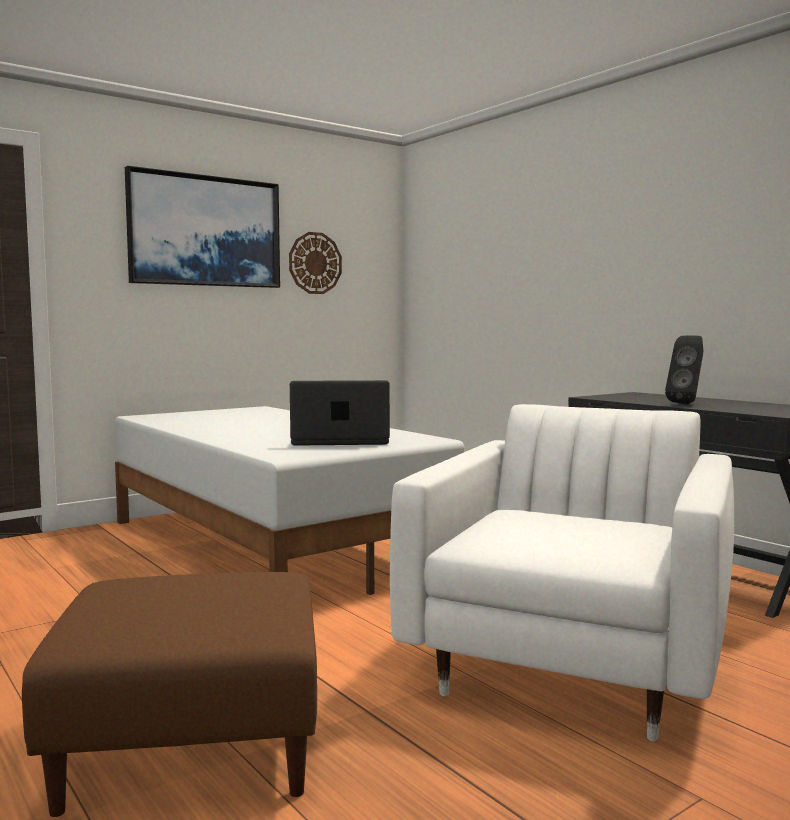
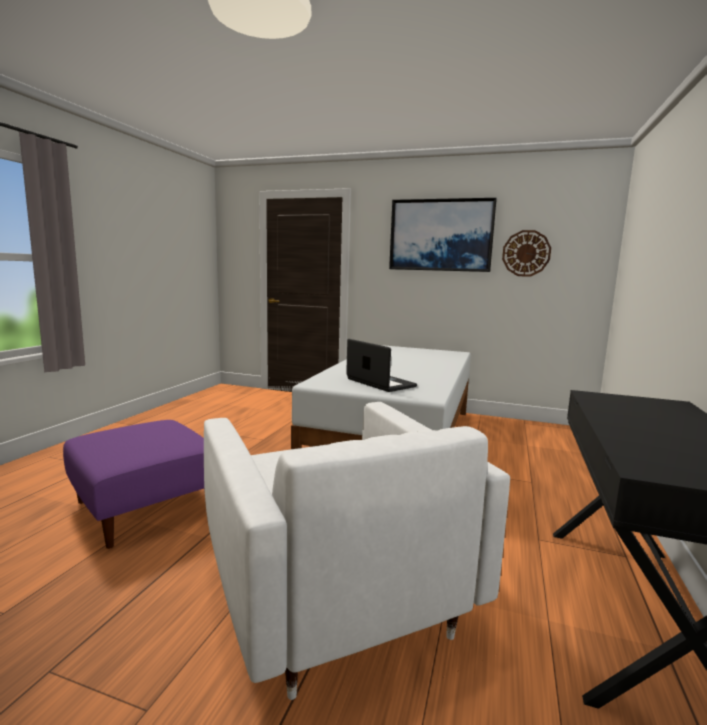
camera: 55 degrees right, 5 degrees up
(191, 747) = (144, 507): brown ottoman -> purple ottoman
(573, 661) = (333, 591): white armchair -> white armchair turned 75 degrees clockwise
(687, 404) = (631, 427): black speaker -> none

